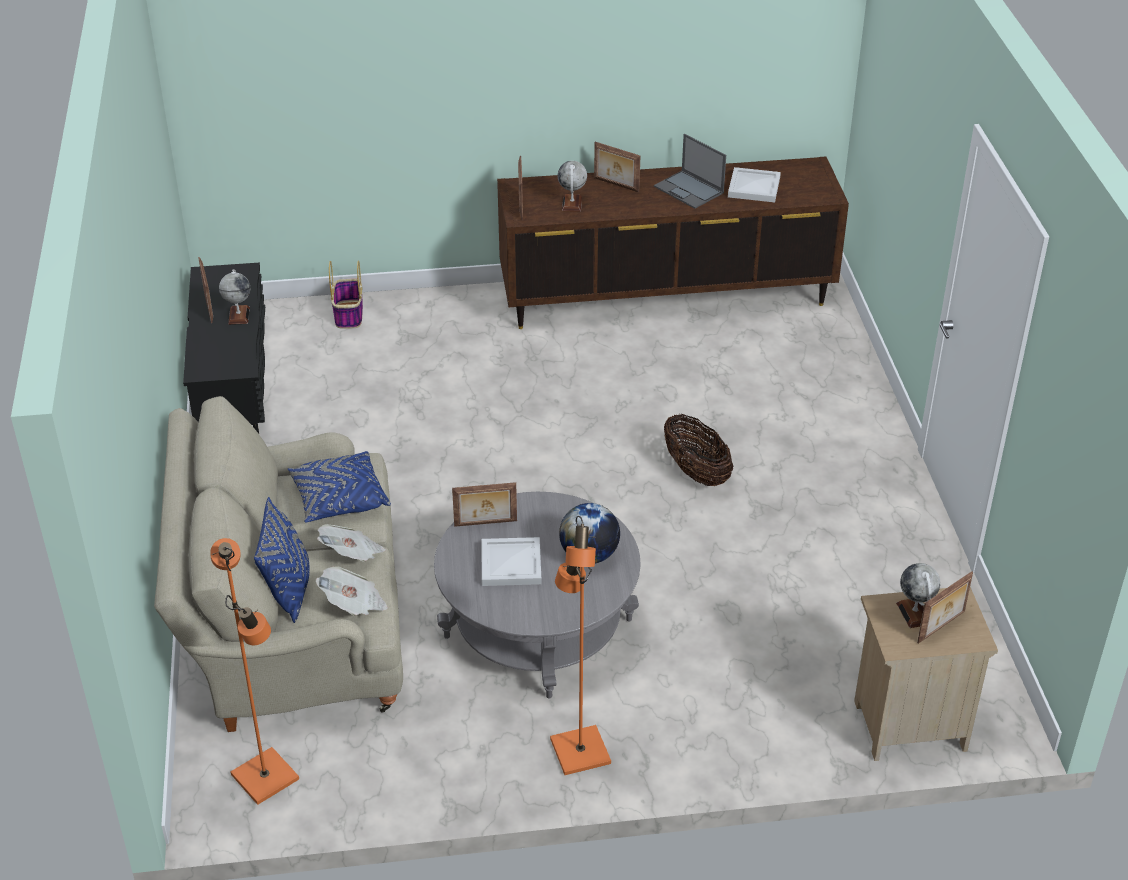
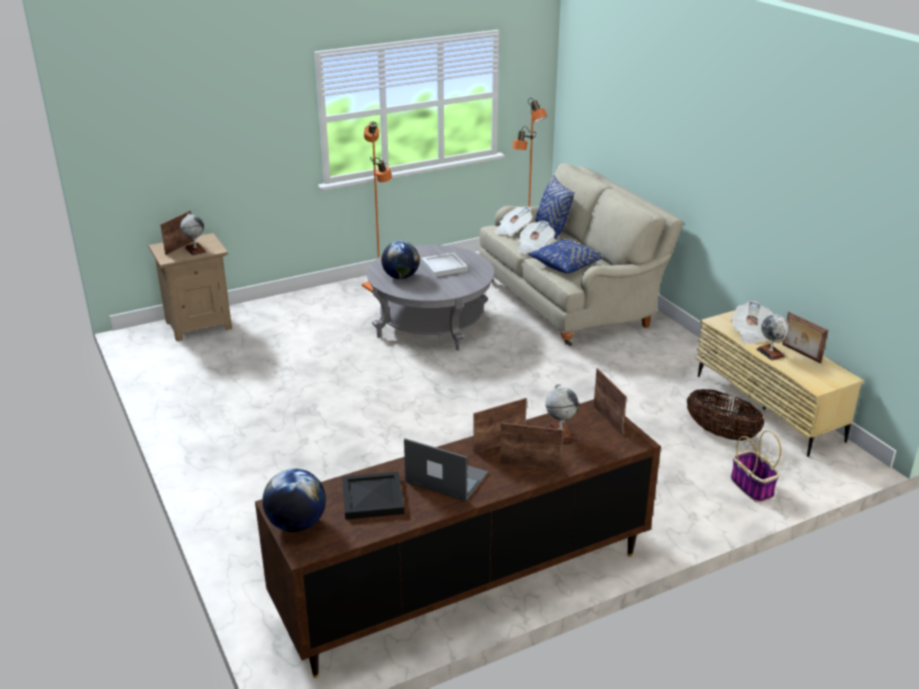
camera: 160 degrees right, 10 degrees down
(227, 343) = (751, 334): none -> newspaper
(233, 386) = (767, 408): black tv stand -> beige tv stand
(485, 524) = (473, 279): picture frame -> picture frame (498, 444)
(696, 472) = (367, 424): basket -> basket (721, 433)
(753, 187) = (373, 498): white tray -> black tray
(817, 181) = (297, 524): none -> globe

